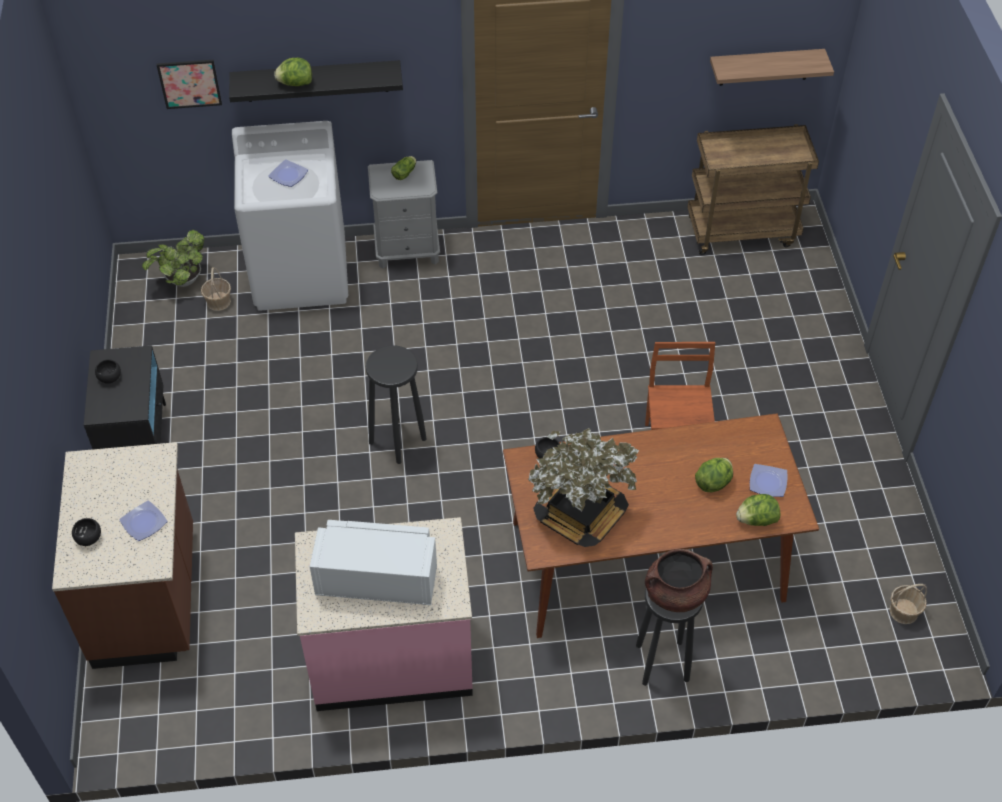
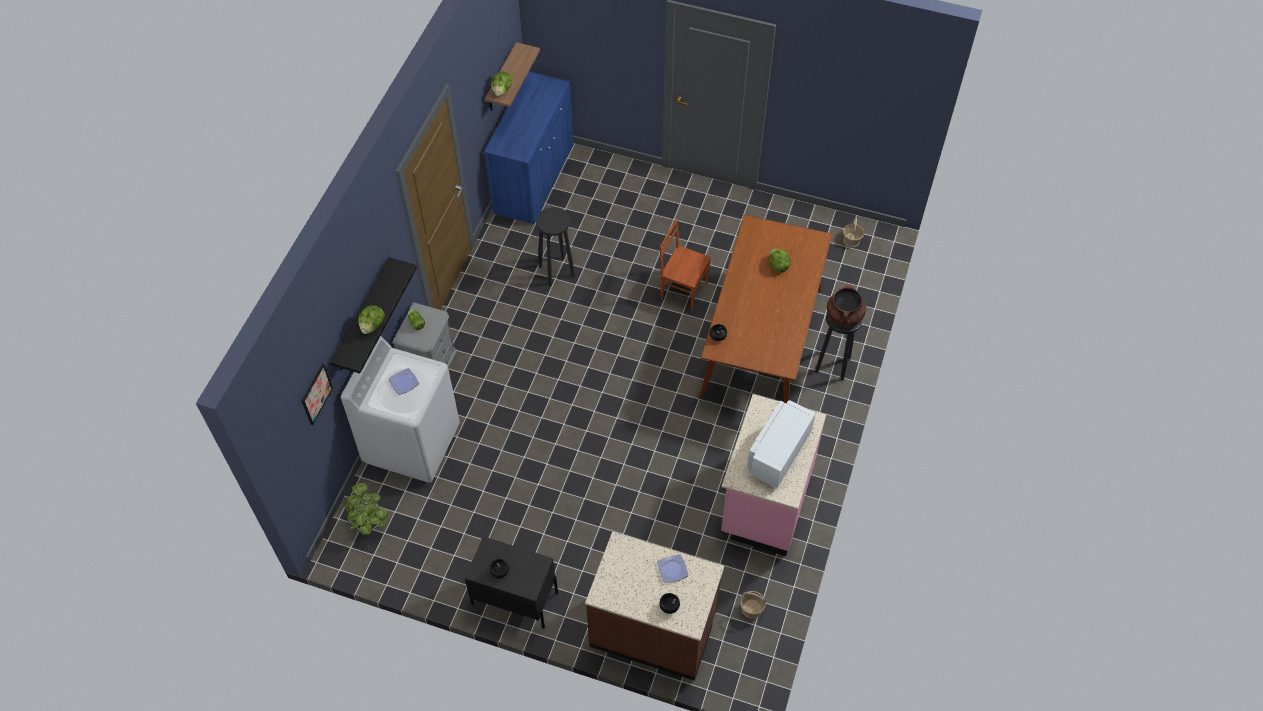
camera: 65 degrees left, 5 degrees up
(218, 302) = (406, 505): basket -> basket (751, 609)
(398, 440) = (600, 437): black stool -> black stool (556, 271)
(580, 514) = (769, 338): potted plant -> none
(742, 230) = (534, 179): brown cart -> blue cabinet
(756, 520) = (813, 258): lettuce -> lettuce (501, 91)
(768, 482) = (790, 240): plate -> none

